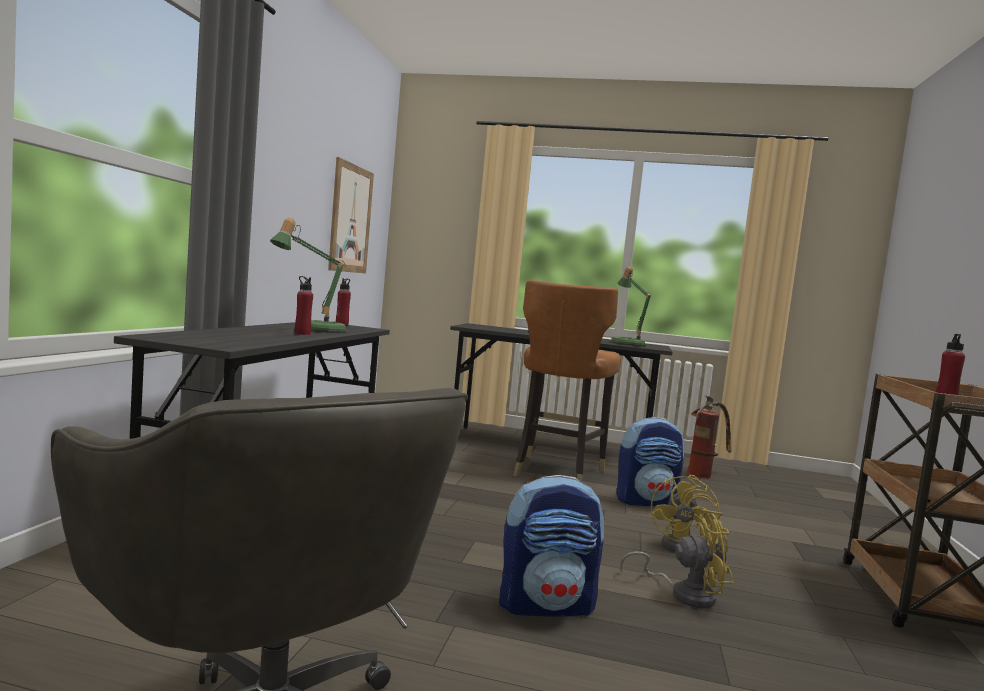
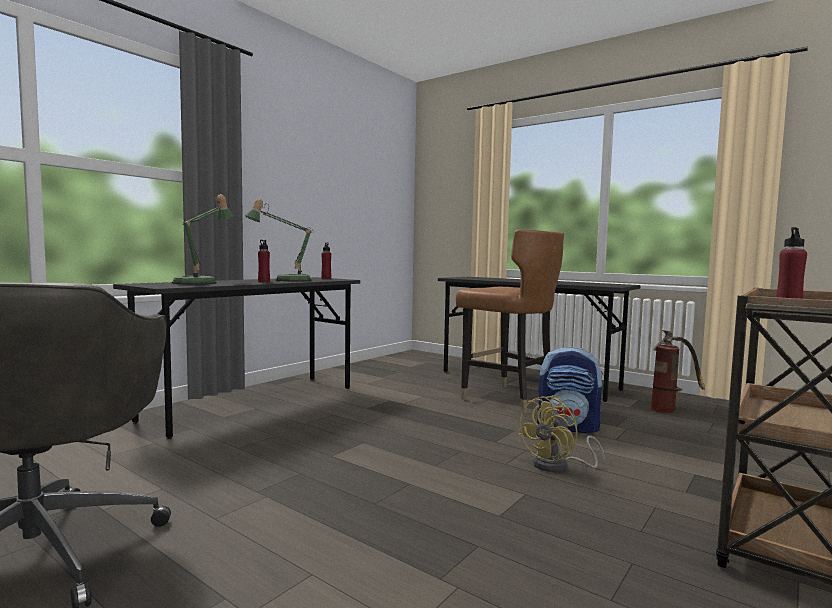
camera: 25 degrees right, 0 degrees up
(351, 219) = (365, 200): picture -> none
(546, 605) = (357, 493): backpack -> none
(556, 471) = (508, 399): brown chair -> brown chair turned 90 degrees counterclockwise
(626, 343) = (588, 284): table lamp -> table lamp (200, 283)
(684, 594) = (500, 502): yellow fan -> none

